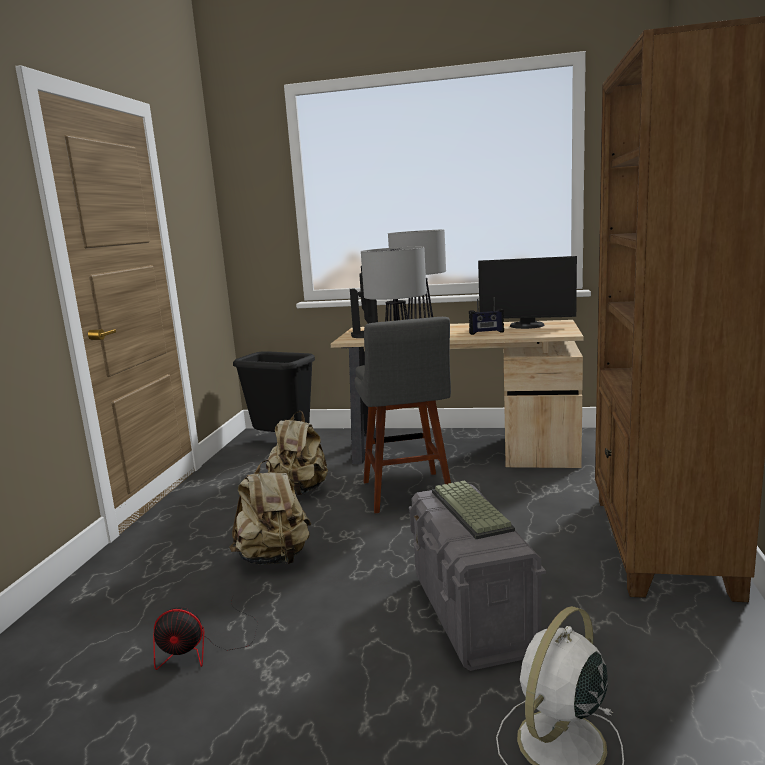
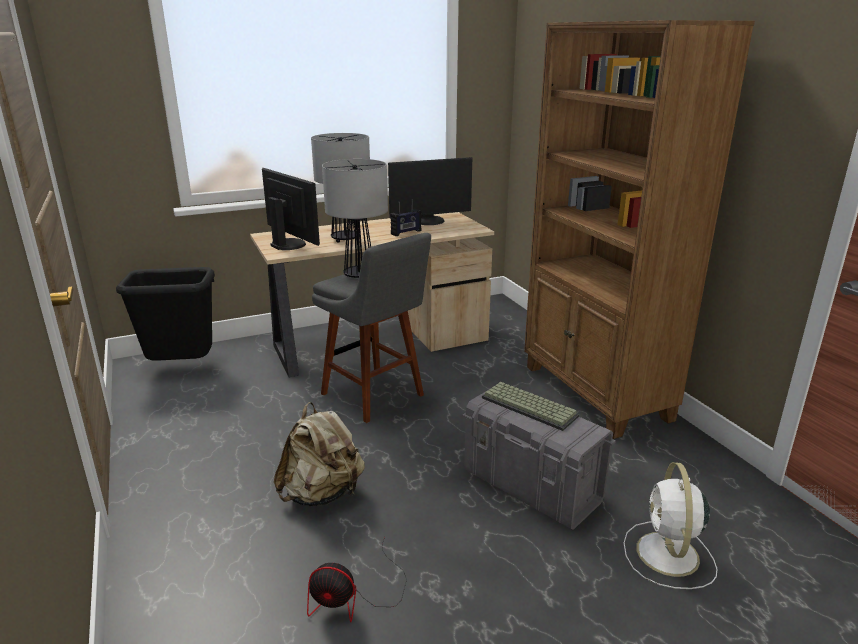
camera: 35 degrees left, 10 degrees up
(204, 647) = (354, 597): fan -> fan turned 45 degrees clockwise
(300, 490) = (266, 418): beige backpack -> none

